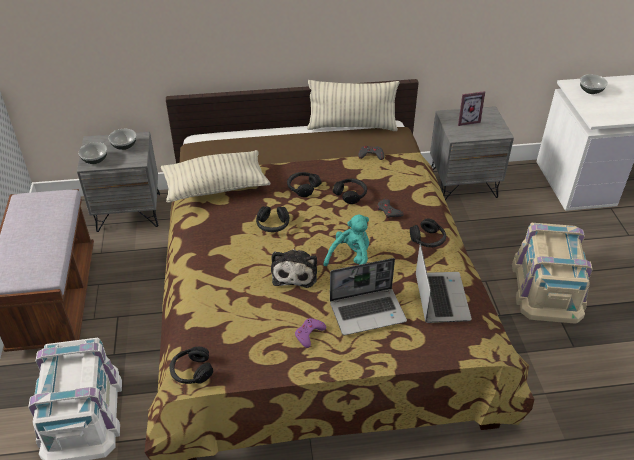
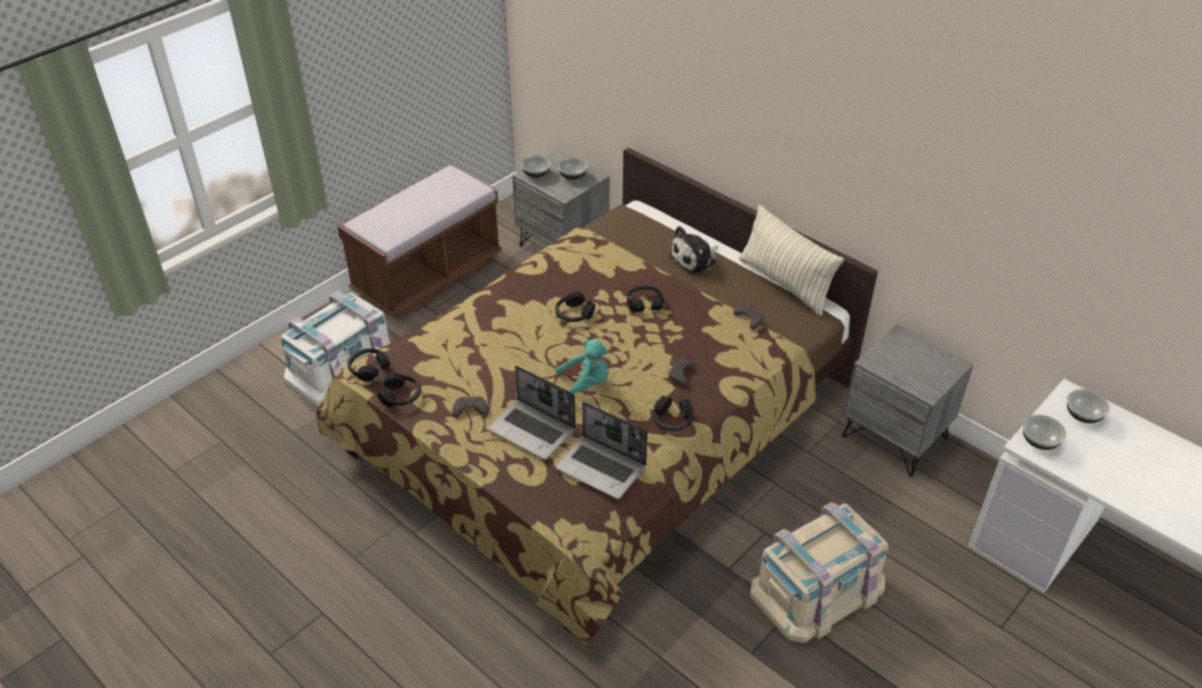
camera: 50 degrees right, 0 degrees up
(216, 187) = (581, 254): pillow -> none
(295, 272) = (531, 361): plush toy -> plush toy (695, 260)
(309, 334) = (470, 409): purple game controller -> grey game controller
(350, 194) = (673, 337): black headphones -> black headphones (401, 396)
(440, 297) = (602, 468): laptop -> laptop turned 75 degrees clockwise
(466, 120) = (911, 355): picture frame -> none
(598, 114) = (1040, 441): none -> bowl

